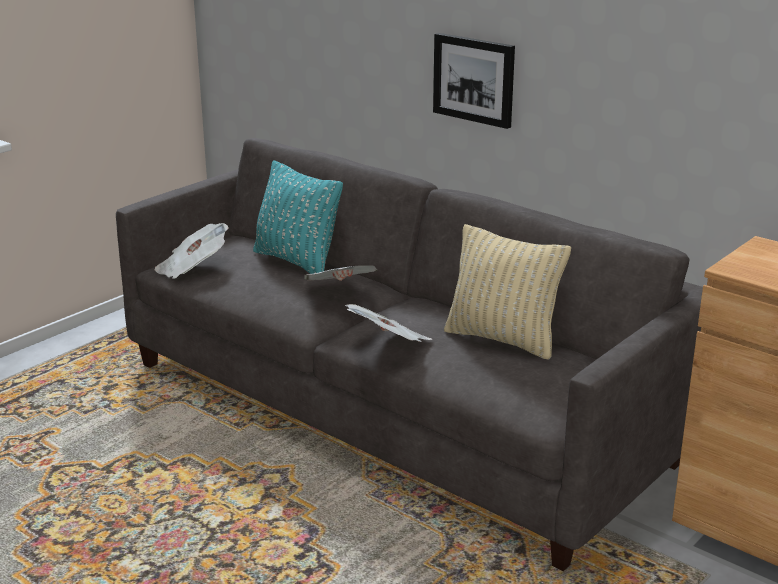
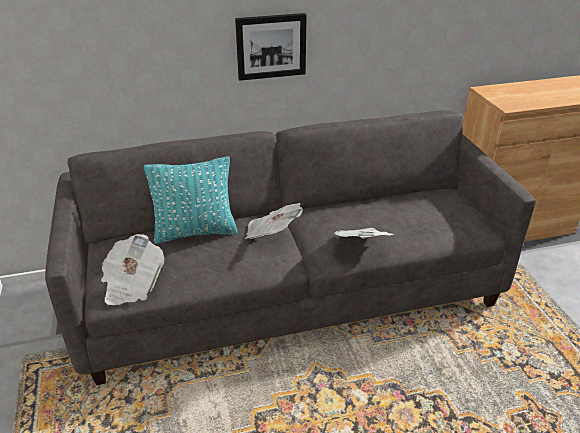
camera: 55 degrees left, 10 degrees up
(502, 339) = (391, 206): beige pillow -> none

